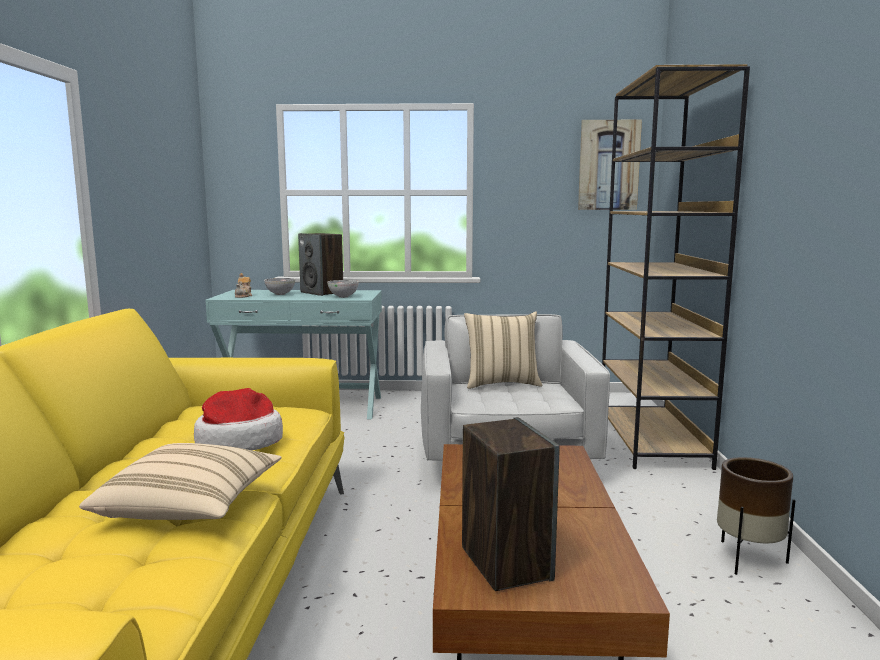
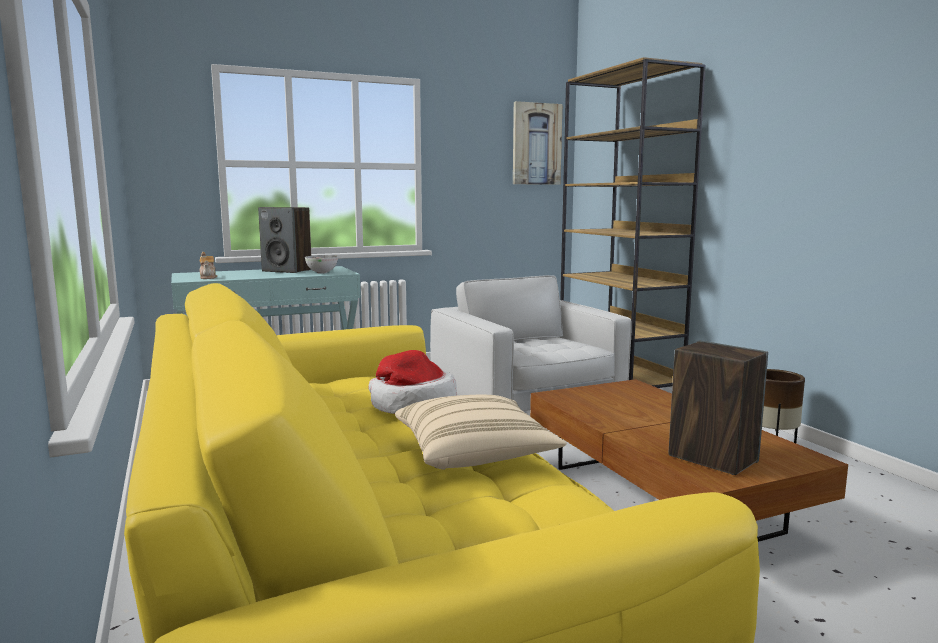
camera: 25 degrees left, 0 degrees up
(280, 294) = (245, 274): bowl -> none
(501, 383) = (520, 341): beige pillow -> none

